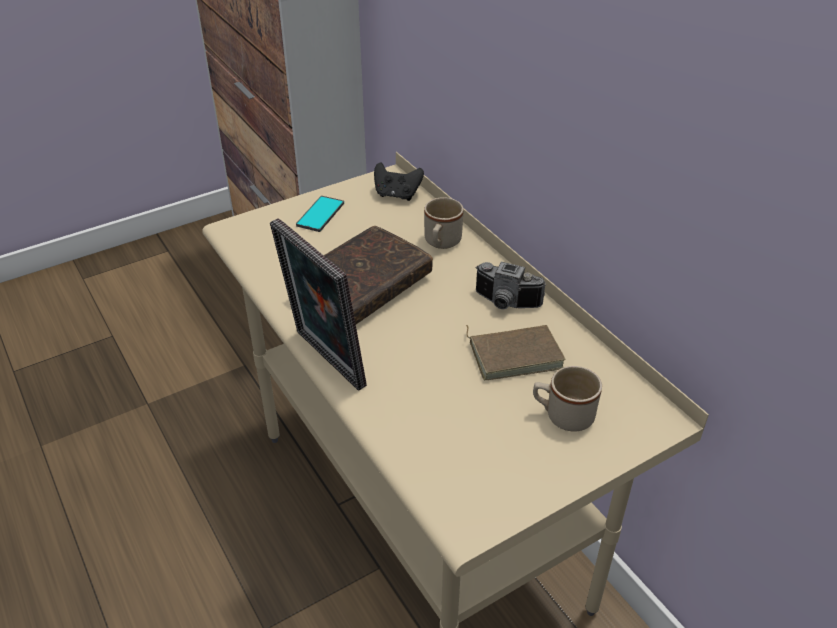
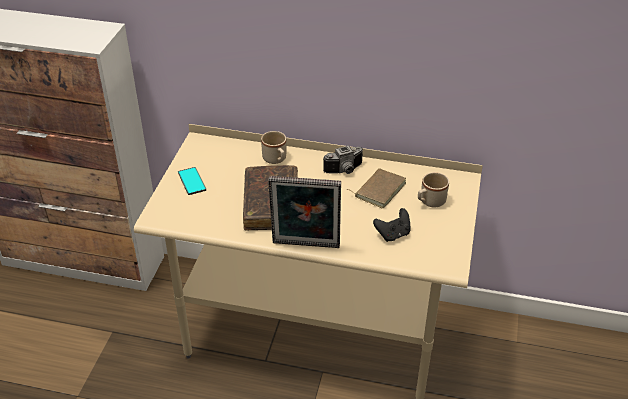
camera: 45 degrees left, 0 degrees up
(397, 195) = (216, 148): black game controller -> black game controller (393, 234)

